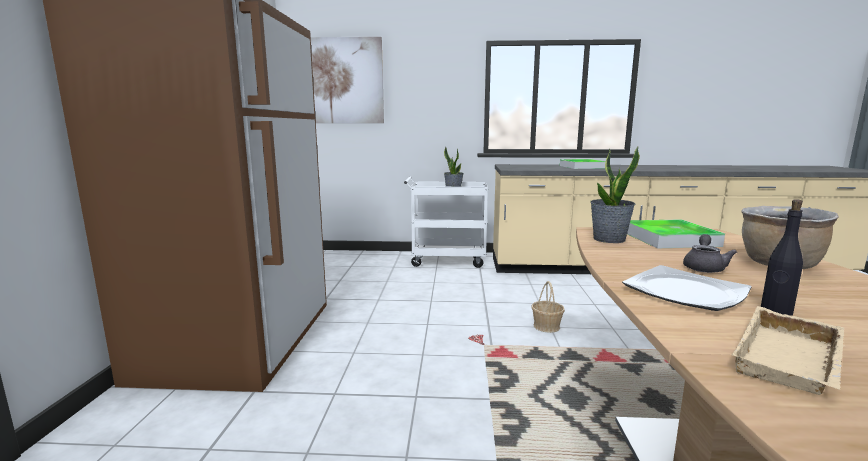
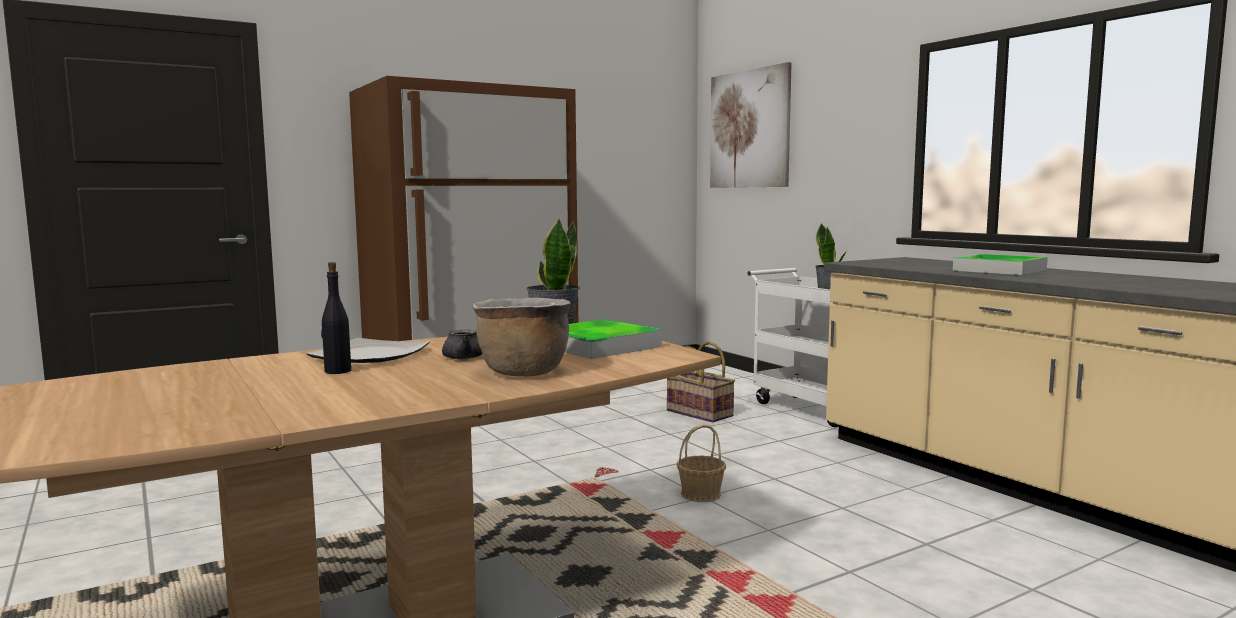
camera: 55 degrees right, 5 degrees down
(407, 282) = (700, 413): none -> basket
(792, 361) = (228, 373): beige tray -> none

